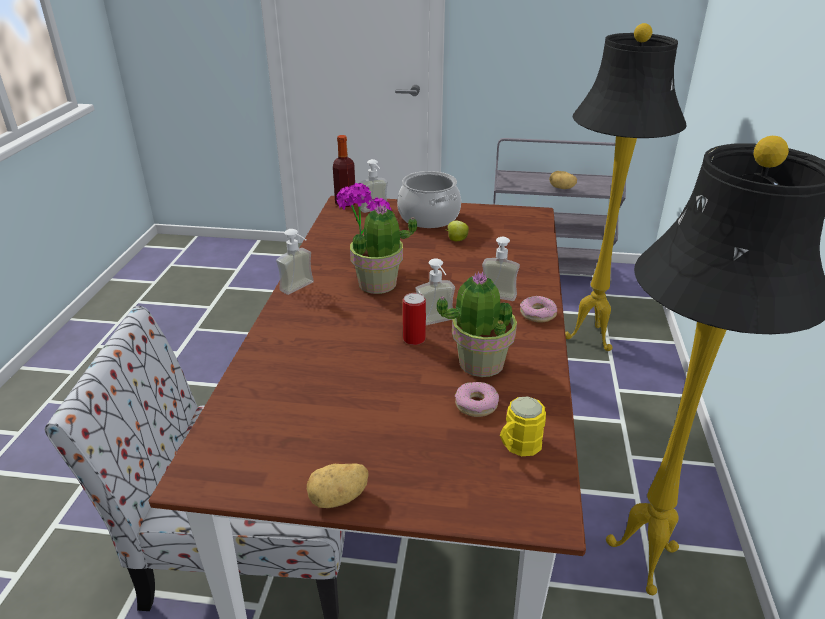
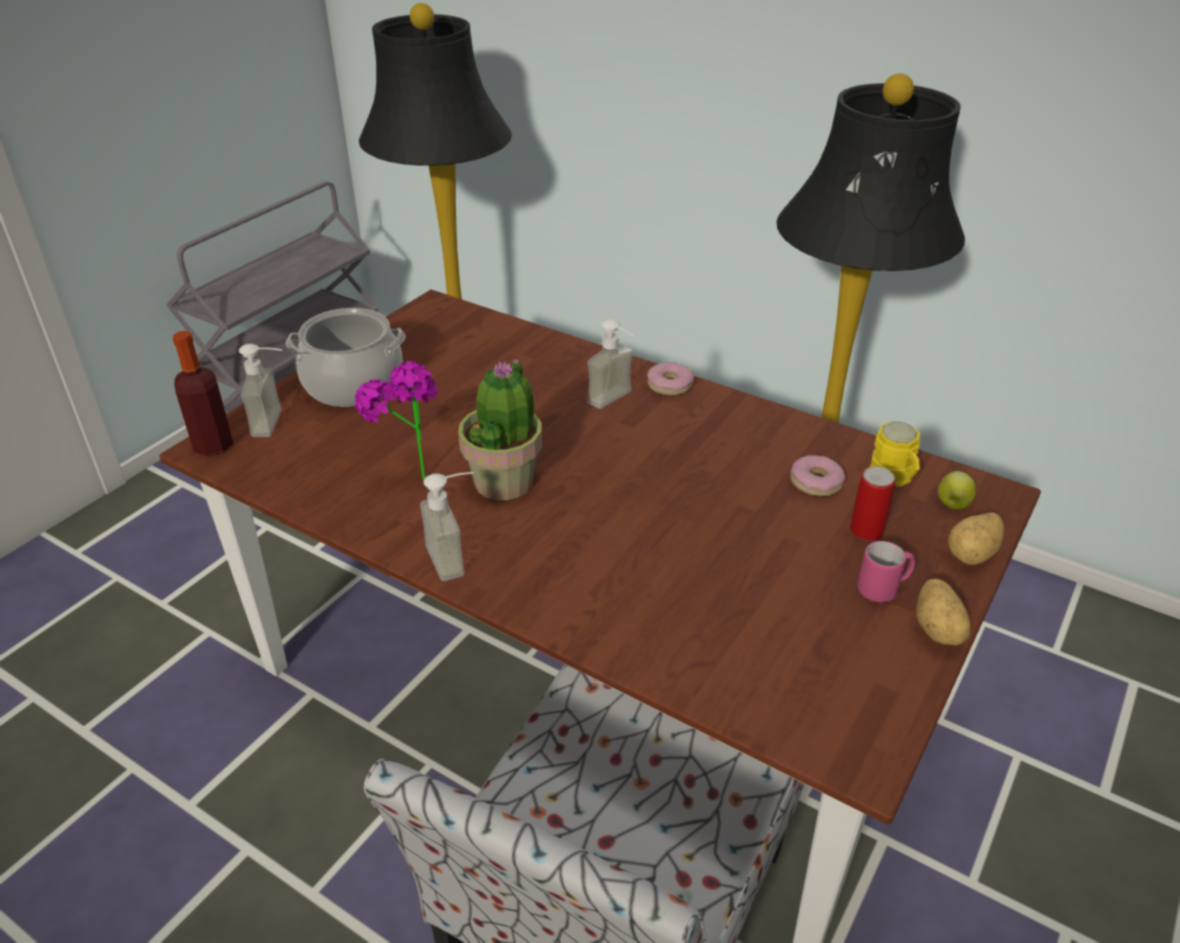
camera: 65 degrees left, 5 degrees up
(369, 461) = (883, 589): none -> pink mug
(414, 339) = (662, 489): can -> can (866, 531)
(437, 323) = (640, 460): soap dispenser -> none
(456, 240) = (444, 383): apple -> apple (952, 504)
(480, 363) = (741, 455): potted plant -> none
(561, 188) = (293, 278): potato -> potato (973, 555)

